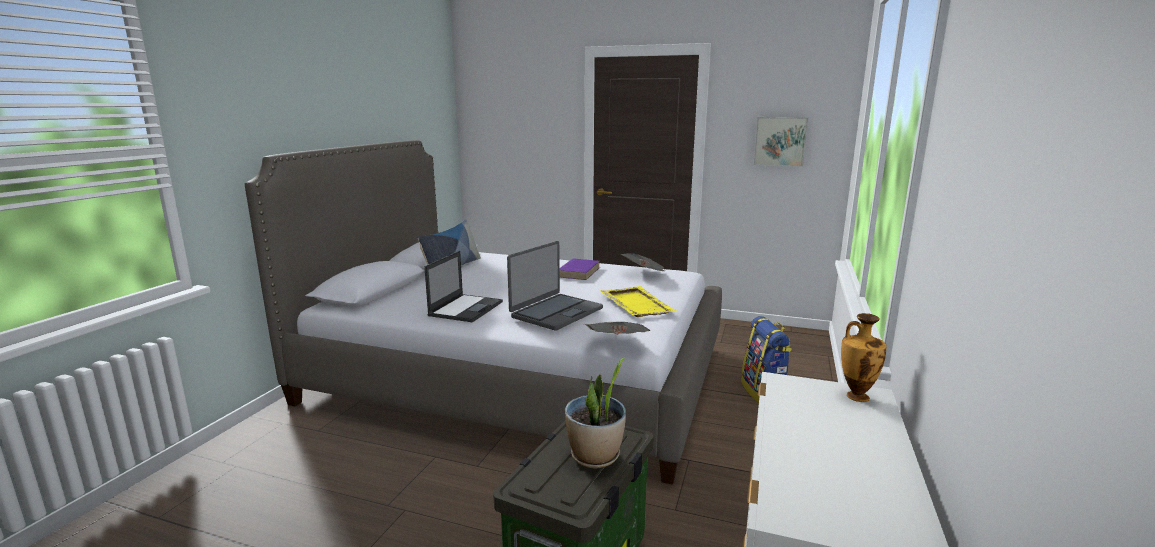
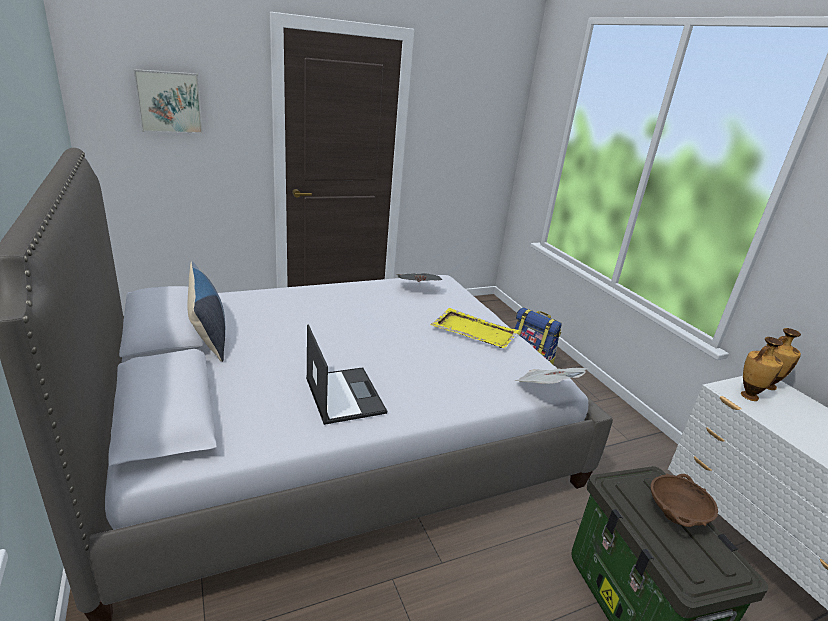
camera: 45 degrees left, 10 degrees up
(556, 312) = (440, 368): laptop -> none
(578, 272) = (357, 301): purple book -> none
(595, 456) = (676, 515): potted plant -> brown bowl
(780, 141) = (469, 135): picture -> picture (169, 102)
(801, 393) = (748, 396): none -> vase

